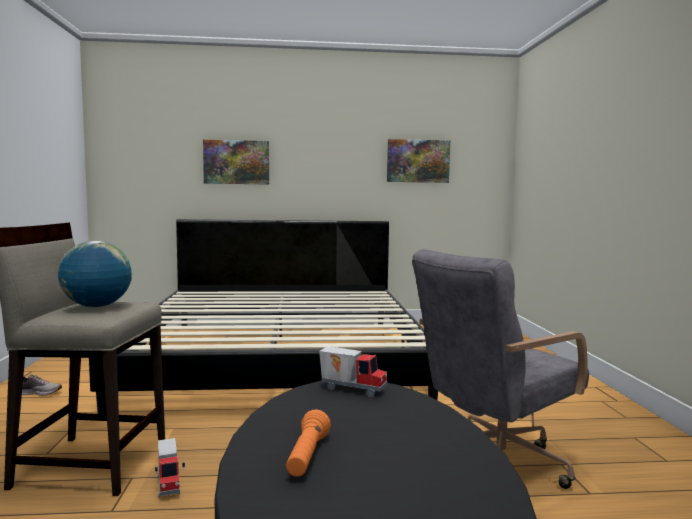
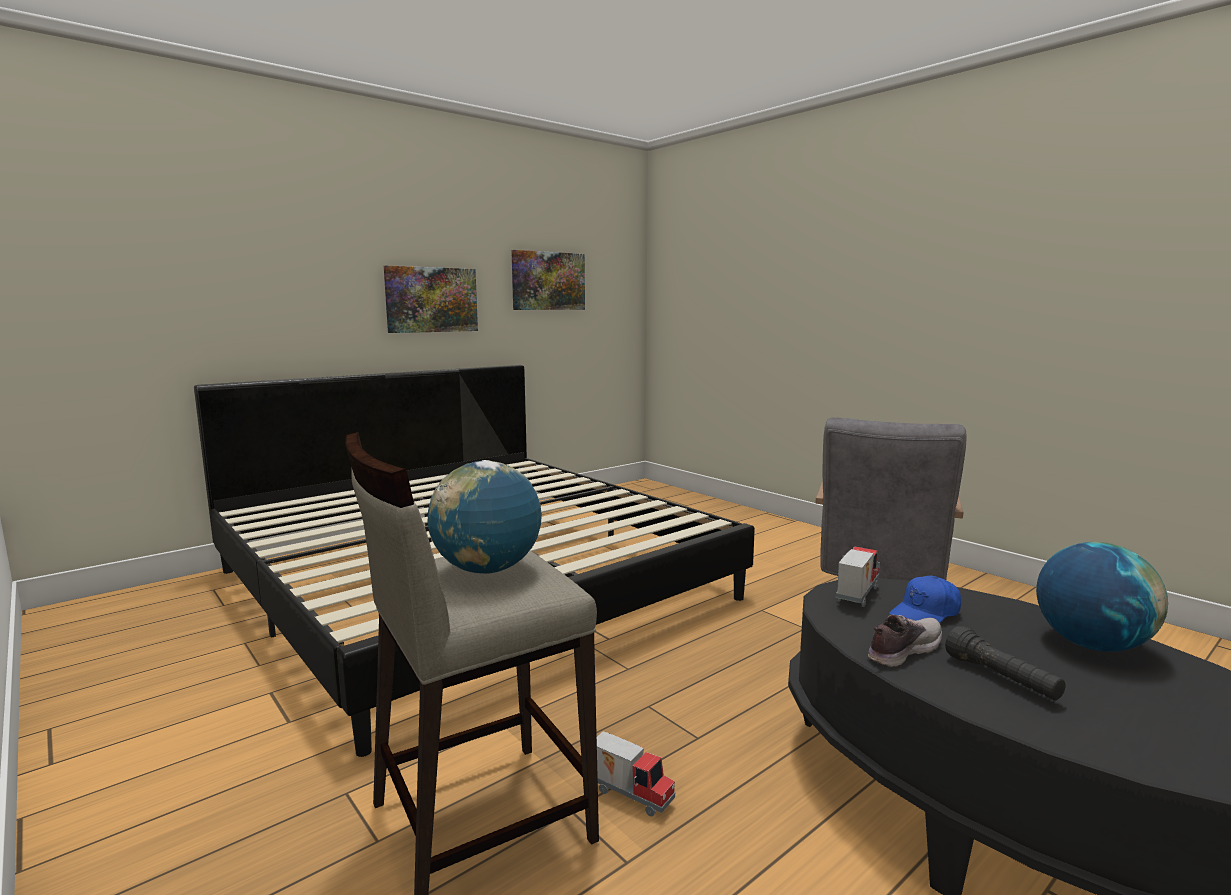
camera: 35 degrees left, 5 degrees up
(39, 393) = (155, 759): shoe -> shoe (902, 651)
(236, 162) = (292, 281): picture -> picture (431, 300)
(307, 457) = (1001, 679): orange flashlight -> black flashlight
(353, 389) = (855, 595): toy truck -> toy truck turned 45 degrees counterclockwise
(370, 411) = (926, 614): none -> blue cap
(448, 468) = (1091, 645): none -> globe

